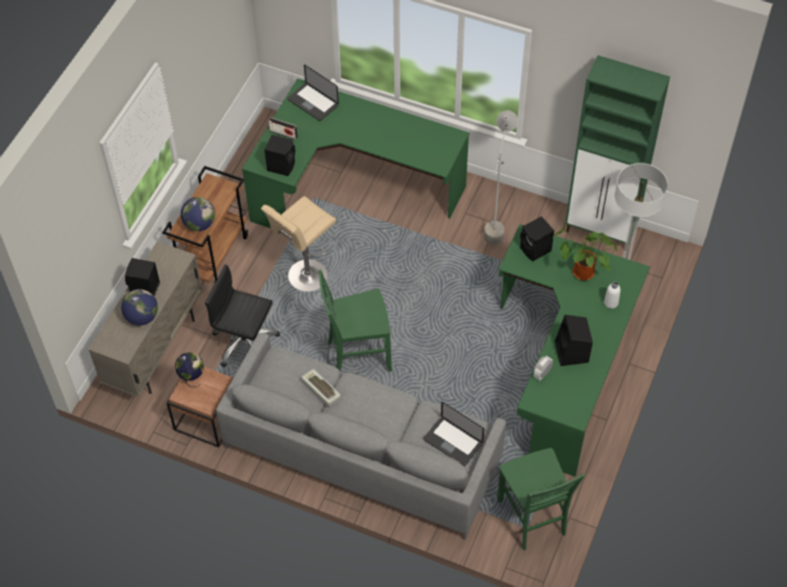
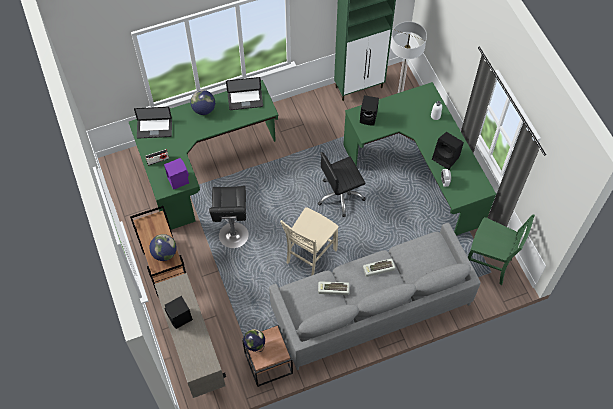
camera: 45 degrees left, 5 degrees up
(142, 317) = (198, 335): globe -> globe (204, 109)
(245, 343) = (241, 302): black office chair -> black office chair (340, 196)
(281, 165) = (178, 179): black speaker -> purple speaker
(305, 278) = (233, 237): beige stool -> black stool
(357, 355) = (310, 256): green chair -> beige chair
(386, 408) = (378, 269): none -> keyboard
(452, 442) = (431, 257): laptop -> laptop (245, 100)
(496, 223) = (302, 124): grey floor lamp -> none
(581, 273) = (404, 112): potted plant -> none

